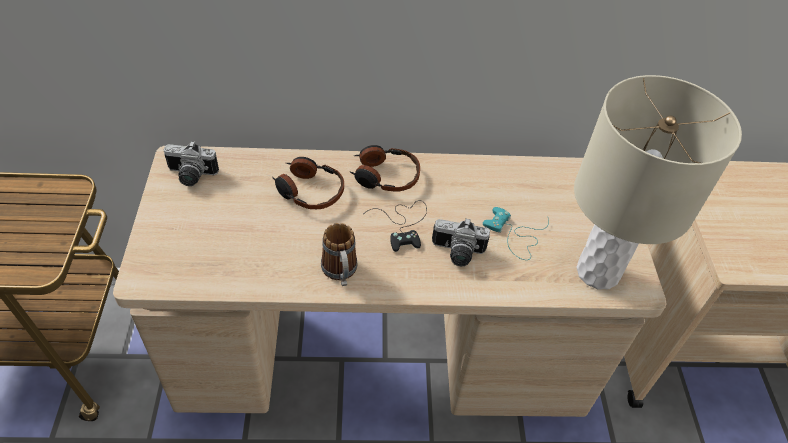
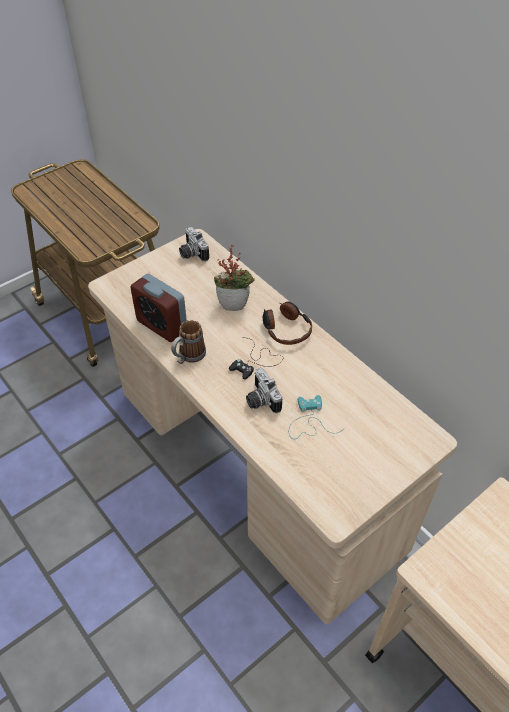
camera: 55 degrees right, 0 degrees up
(268, 268) = (162, 325): none -> alarm clock
(309, 191) = (235, 304): headphones -> potted plant
(597, 271) = (325, 484): beige table lamp -> none

